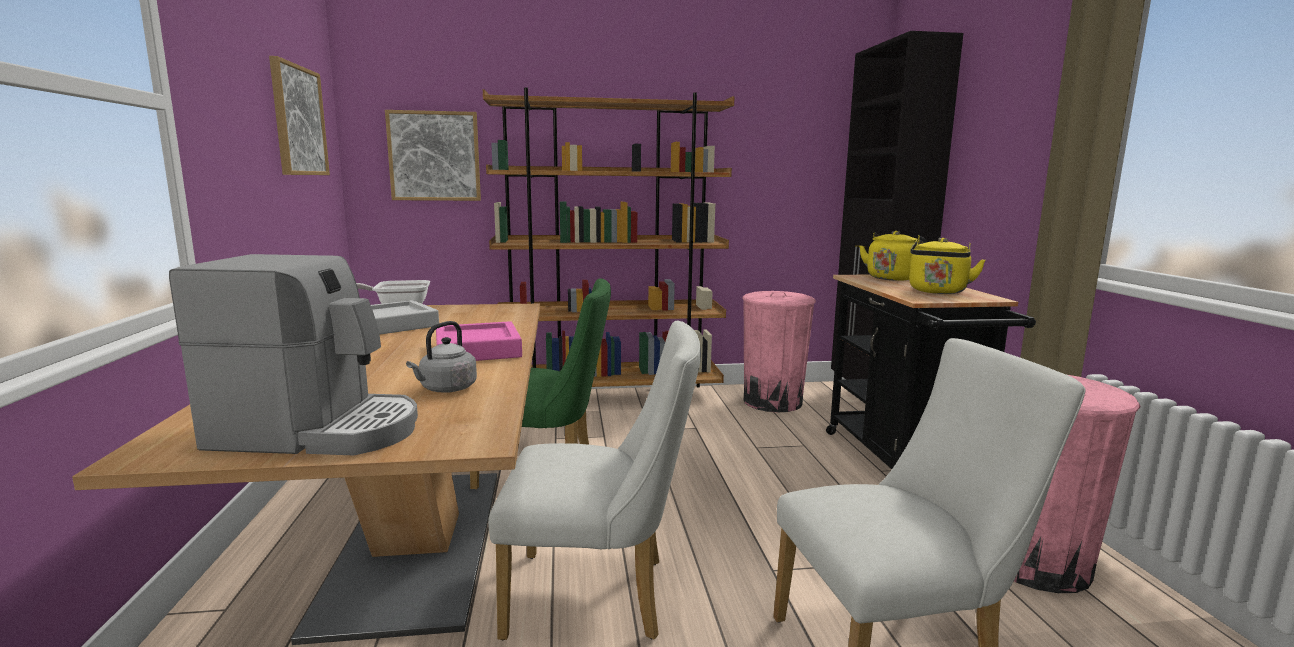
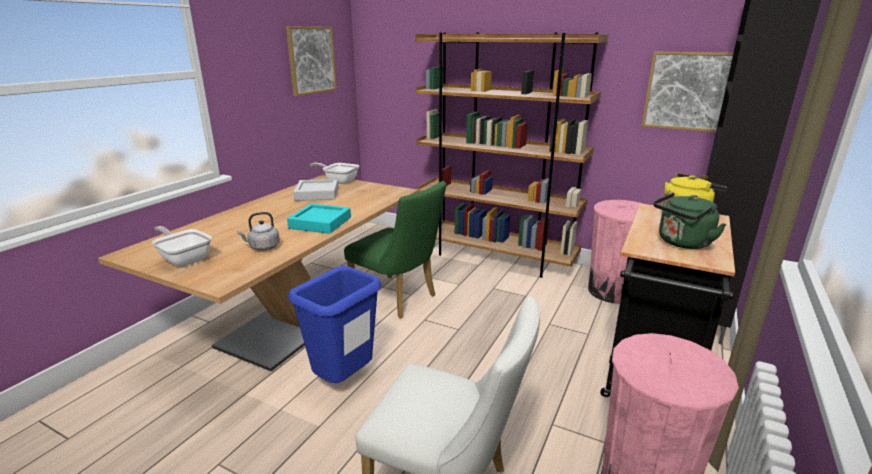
camera: 35 degrees right, 10 degrees up
(319, 431) = (184, 259): coffee machine -> frying pan
(434, 156) = (403, 75): picture -> picture (687, 91)
(478, 350) = (320, 223): pink tray -> turquoise tray
(600, 596) = (343, 381): white chair -> blue trash can
(937, 292) = (682, 243): yellow kettle -> green kettle

